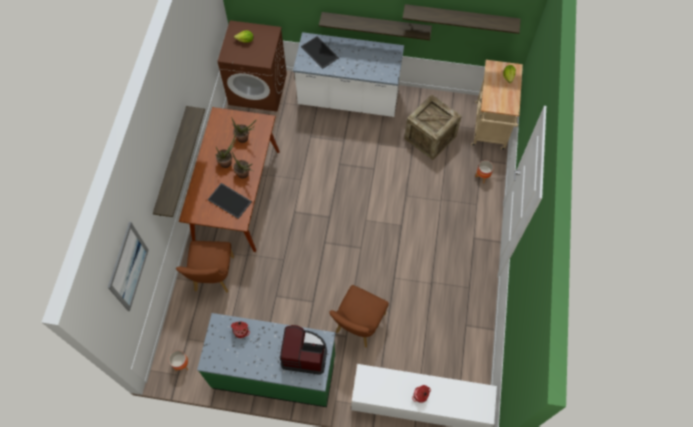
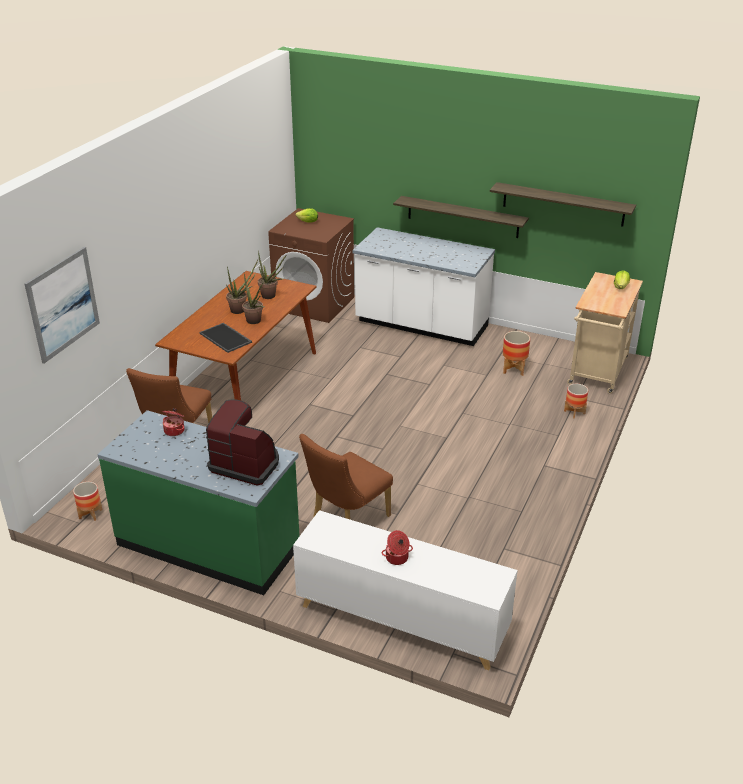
camera: 15 degrees right, 30 degrees down
(172, 163) = (169, 266): shelf -> none
(320, 52) = (391, 242): tray -> none
(430, 137) = (514, 369): crate -> planter

